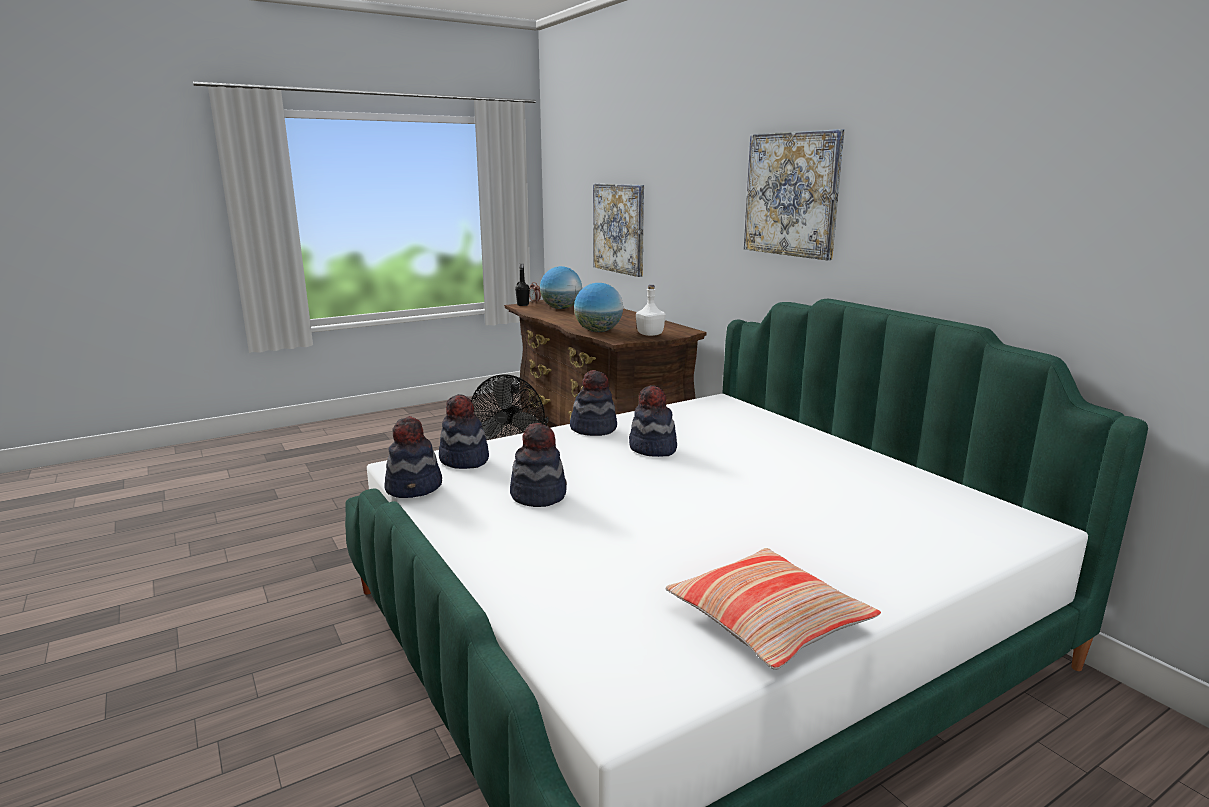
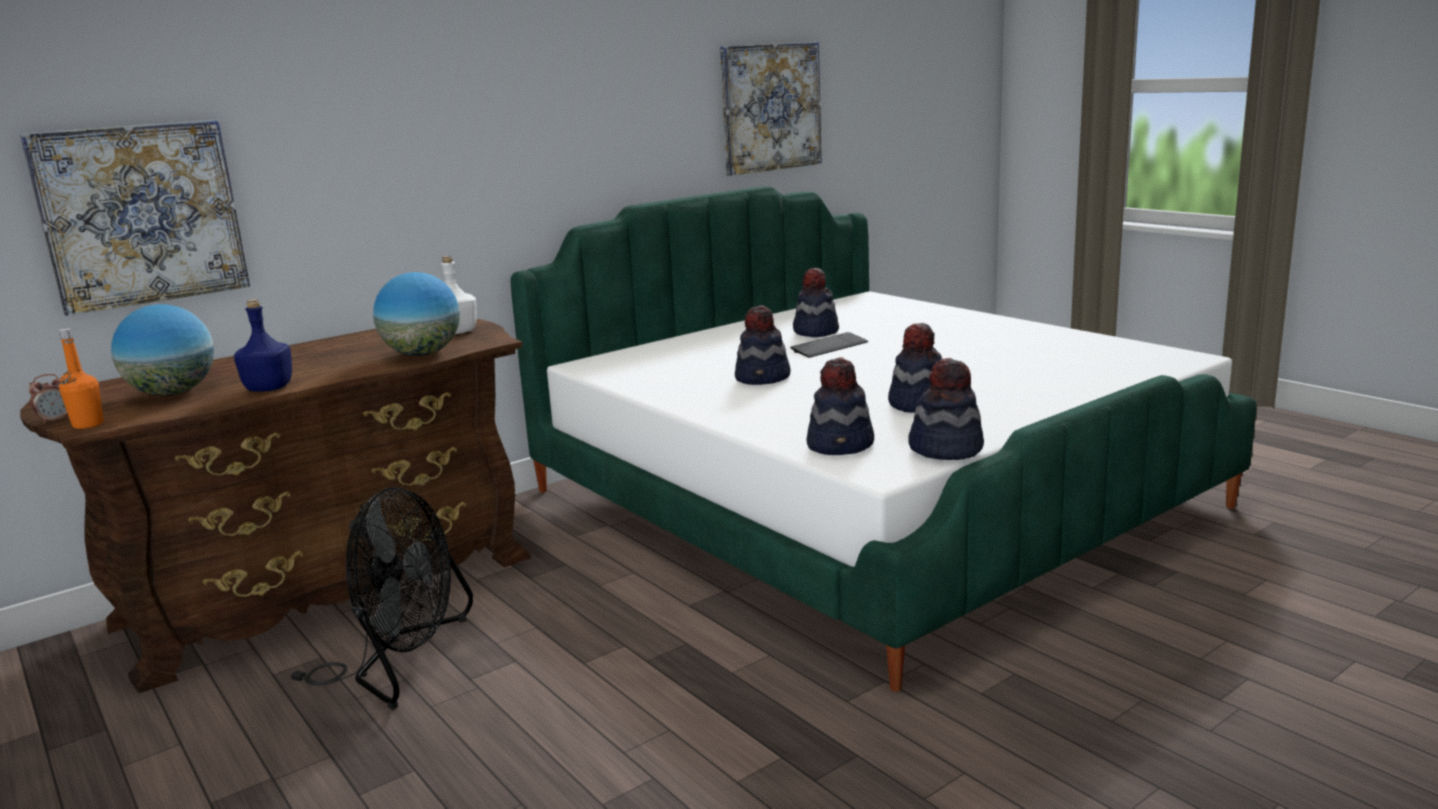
camera: 95 degrees left, 0 degrees up
(523, 305) = (88, 425): black bottle -> orange bottle
(553, 317) = (270, 388): none -> blue bottle
(593, 429) = (702, 404): hat -> hat (815, 331)
(753, 480) = (829, 347): none -> keyboard
(768, 621) = (1058, 338): pillow -> none
(792, 194) = (546, 101): picture -> picture (770, 107)

